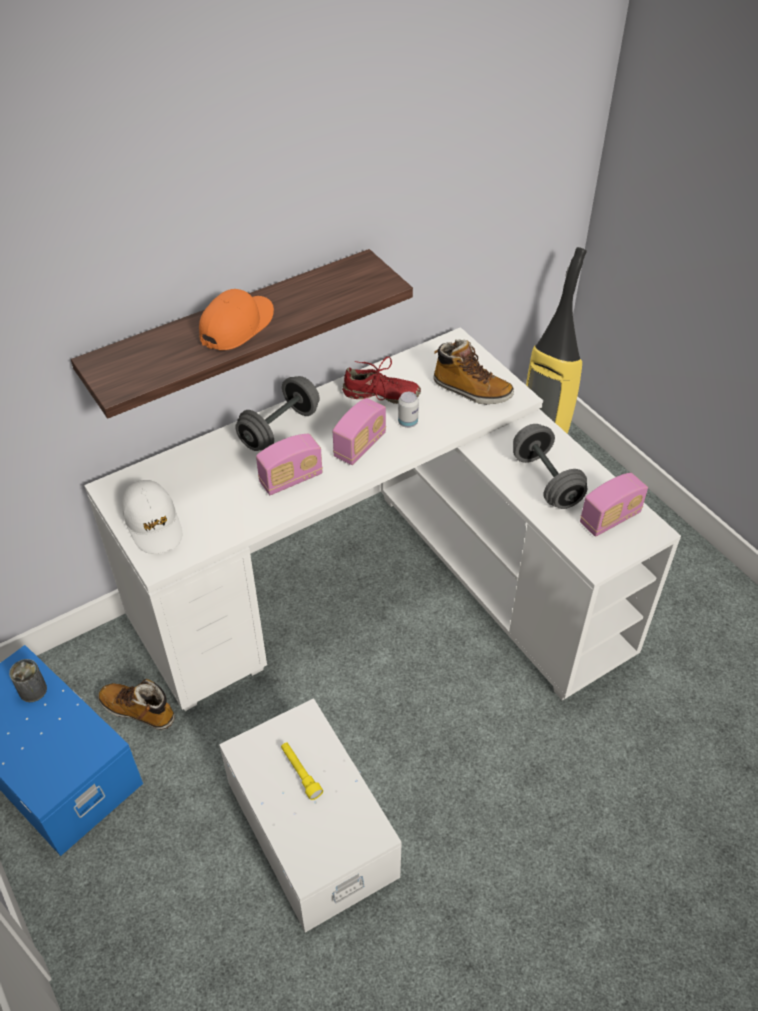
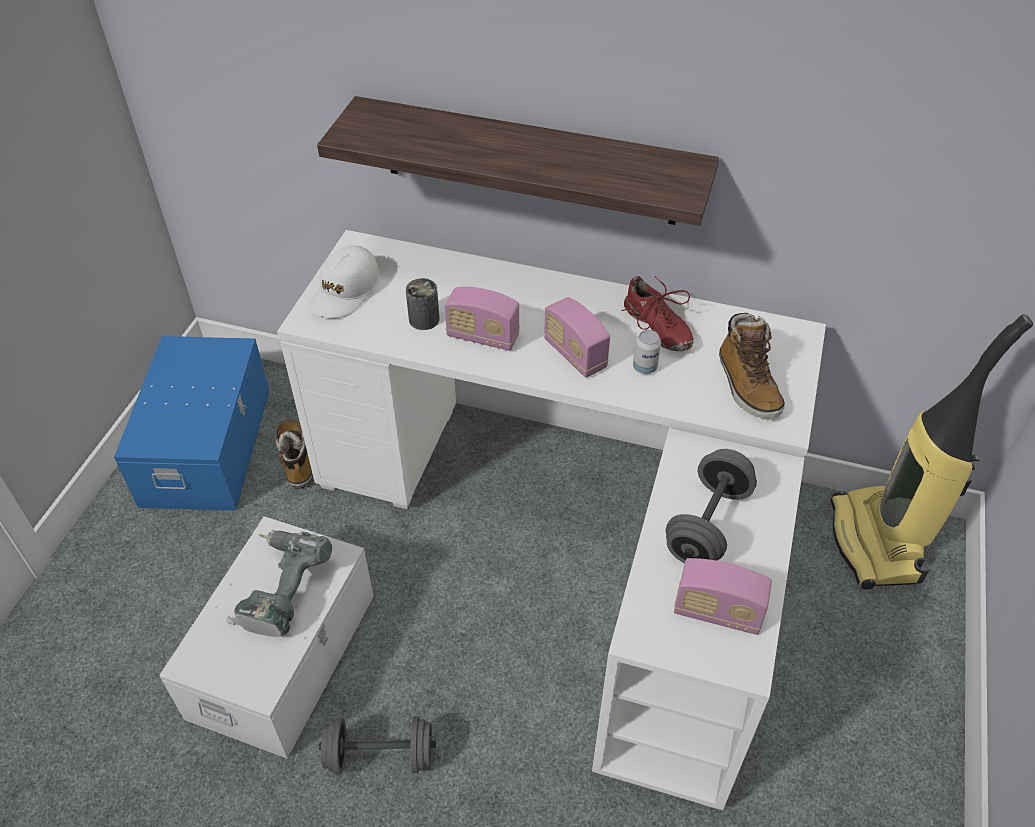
camera: 50 degrees right, 0 degrees up
(33, 690) = (219, 372): can -> can (424, 319)
(237, 326) = (501, 148): orange cap -> none
(279, 429) = (533, 292): grey dumbbell -> grey dumbbell (380, 756)
(300, 773) = (280, 591): yellow flashlight -> power drill
(360, 446) = (575, 354): radio -> radio turned 60 degrees clockwise

